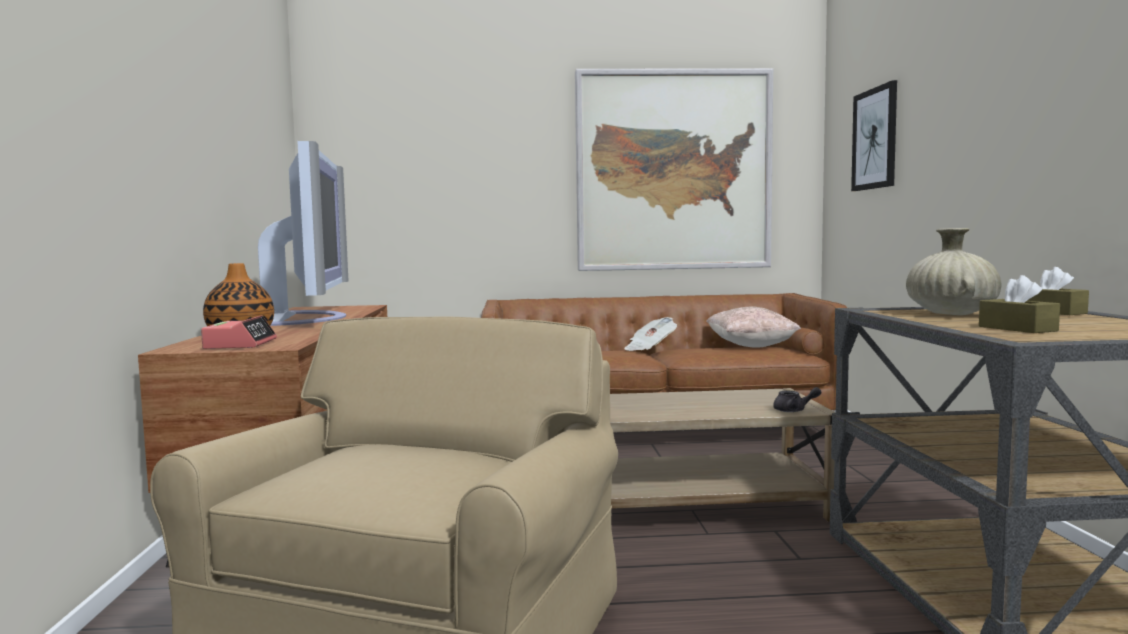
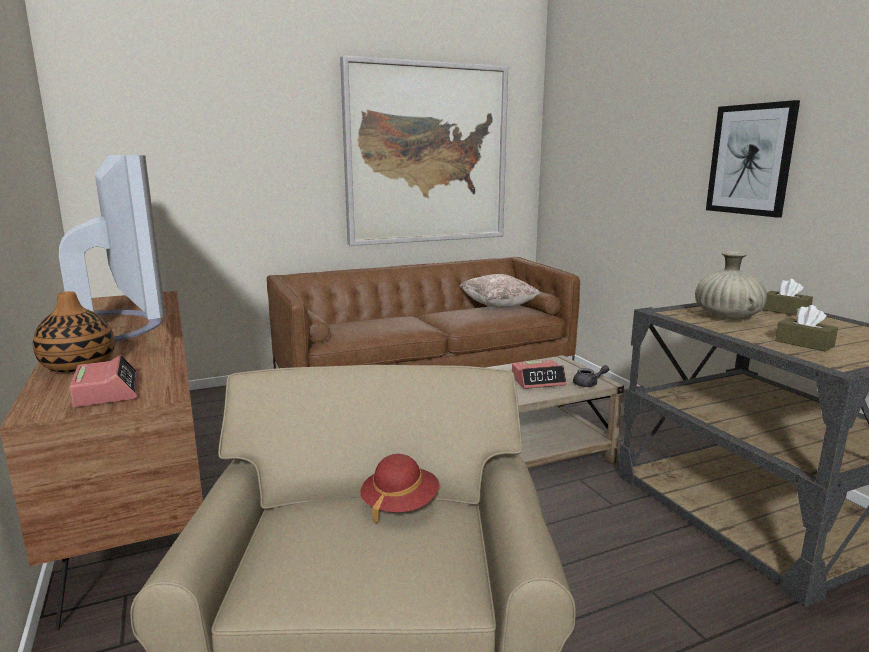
camera: 20 degrees left, 10 degrees up
(443, 452) = (400, 505): none -> red hat
(649, 348) = (420, 314): newspaper -> none
(732, 404) = (538, 381): none -> alarm clock
(875, 139) = (598, 139): picture -> picture (750, 159)

